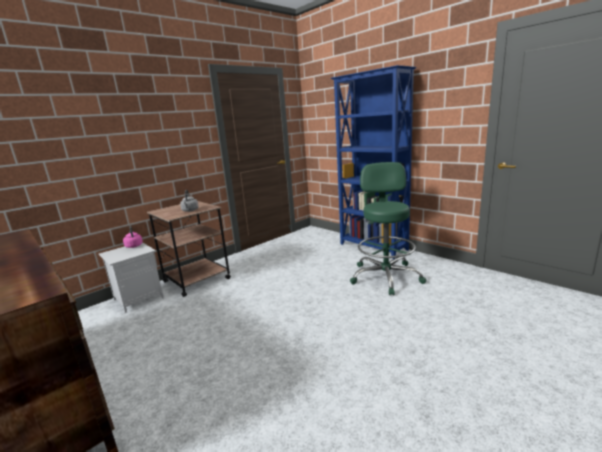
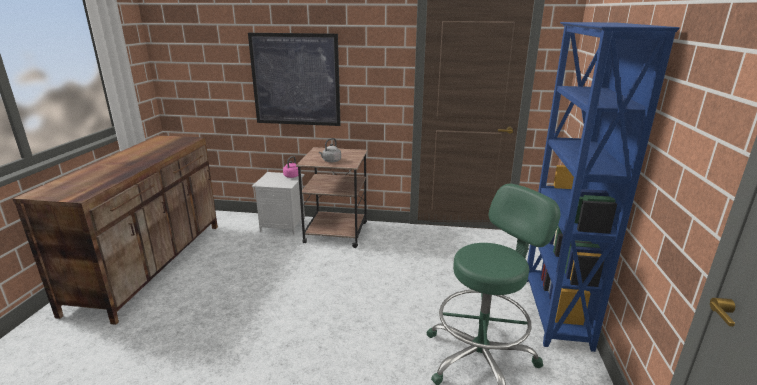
camera: 50 degrees right, 5 degrees up
(114, 149) = (295, 80): none -> picture

